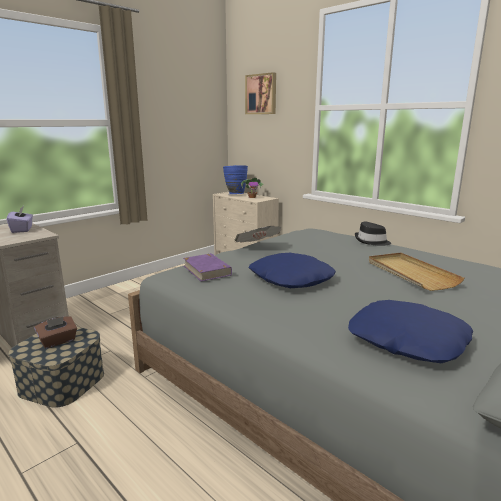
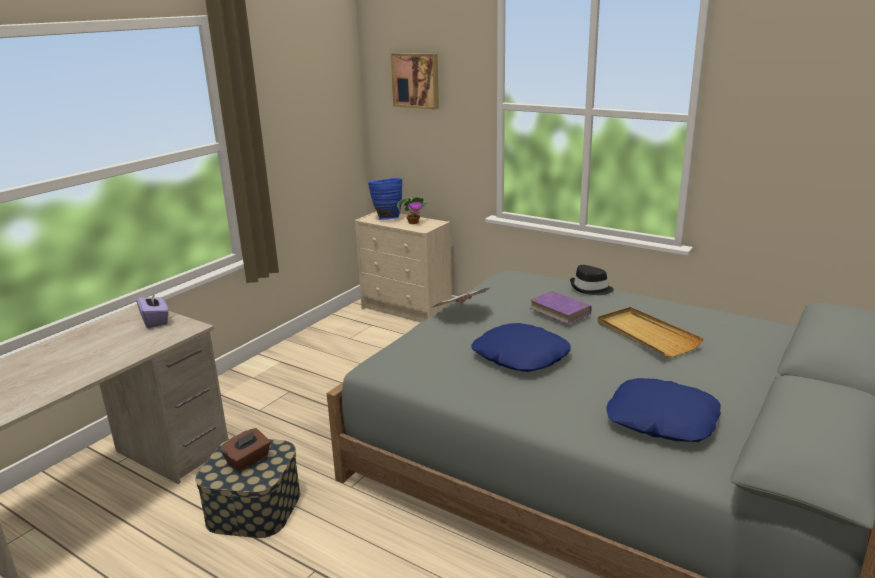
camera: 10 degrees left, 5 degrees up
(207, 270) = (421, 355): purple book -> purple book (559, 311)

